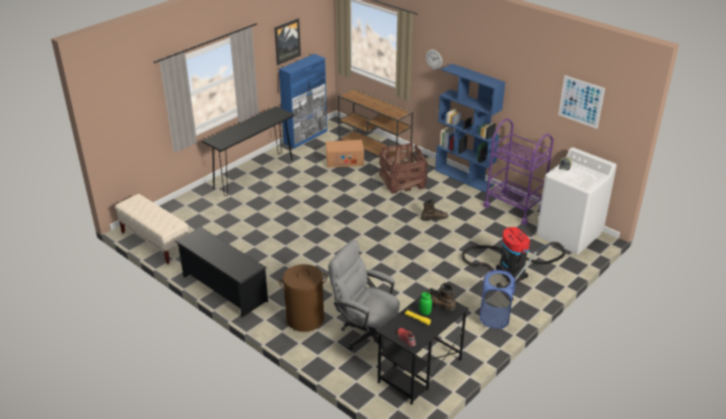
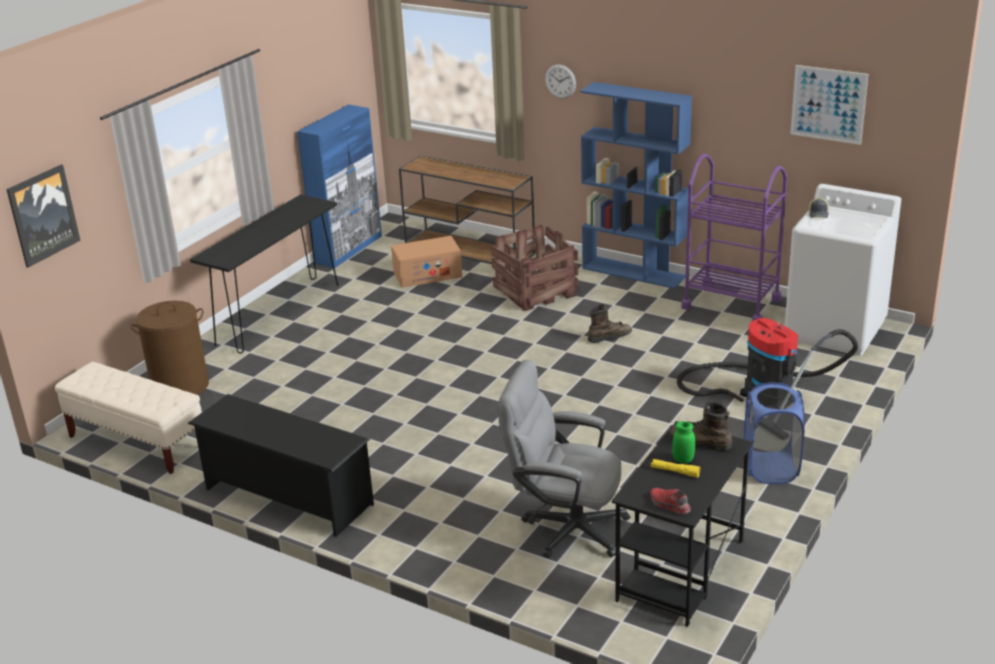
camera: 10 degrees left, 5 degrees down
(287, 41) = (305, 83): picture -> picture (43, 215)
(305, 319) = (449, 522): brown laundry basket -> brown laundry basket (180, 387)

